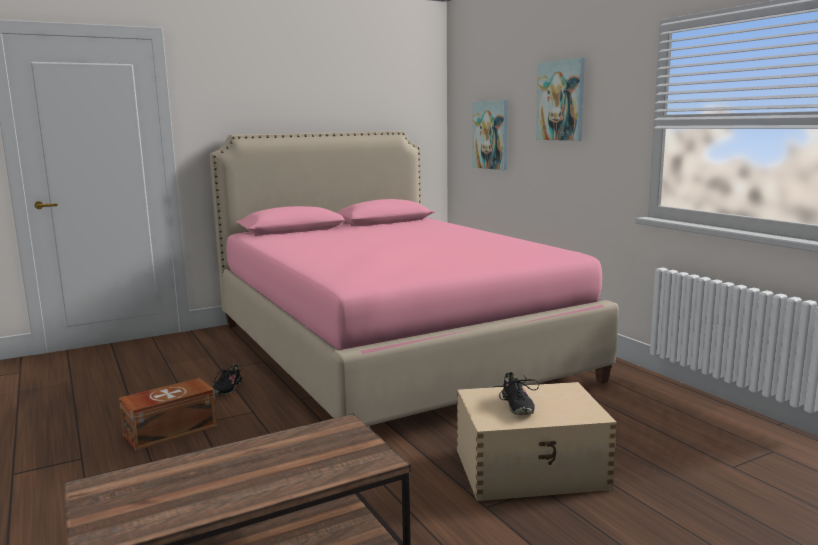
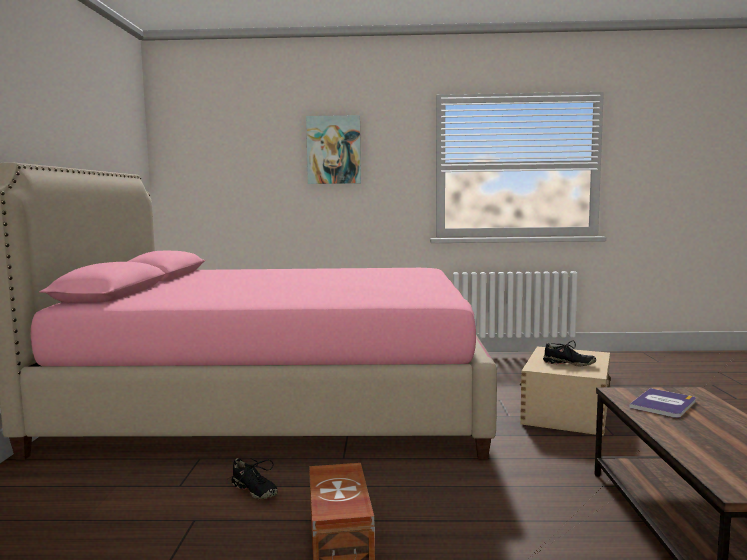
camera: 60 degrees left, 5 degrees down
(315, 447) = (663, 404): none -> book
(491, 135) = (233, 181): picture -> none

